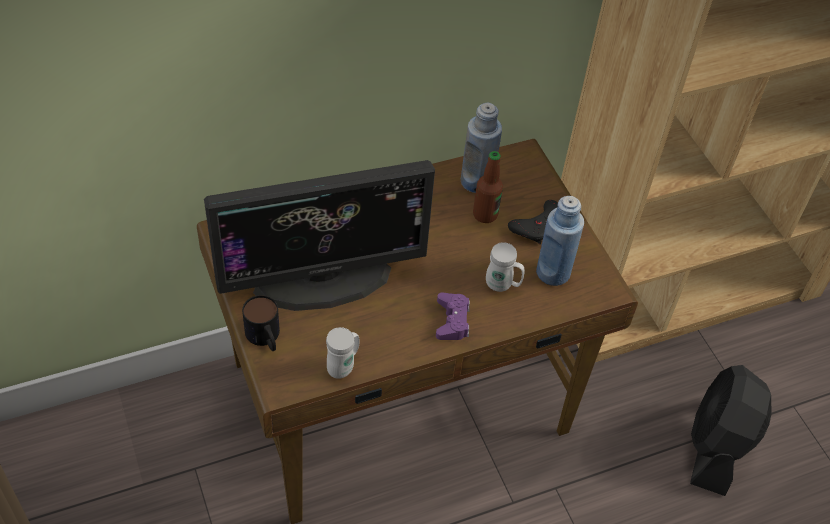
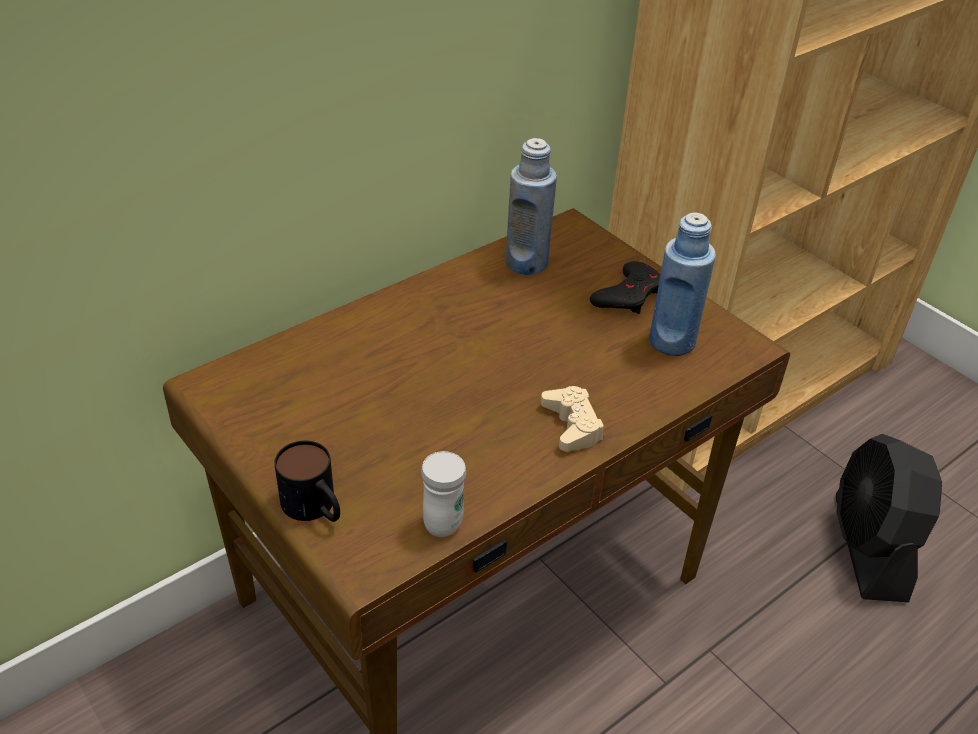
camera: 15 degrees left, 10 degrees down
(323, 279) = (371, 413): monitor -> none
(452, 320) = (572, 425): purple game controller -> beige game controller
(485, 215) = (554, 296): bottle -> none
(502, 285) = (616, 369): white mug -> none

